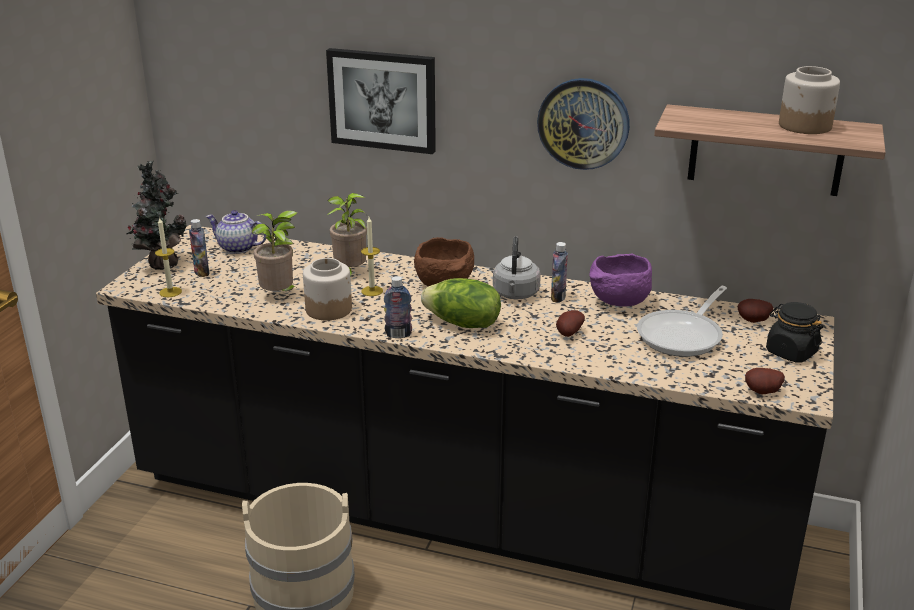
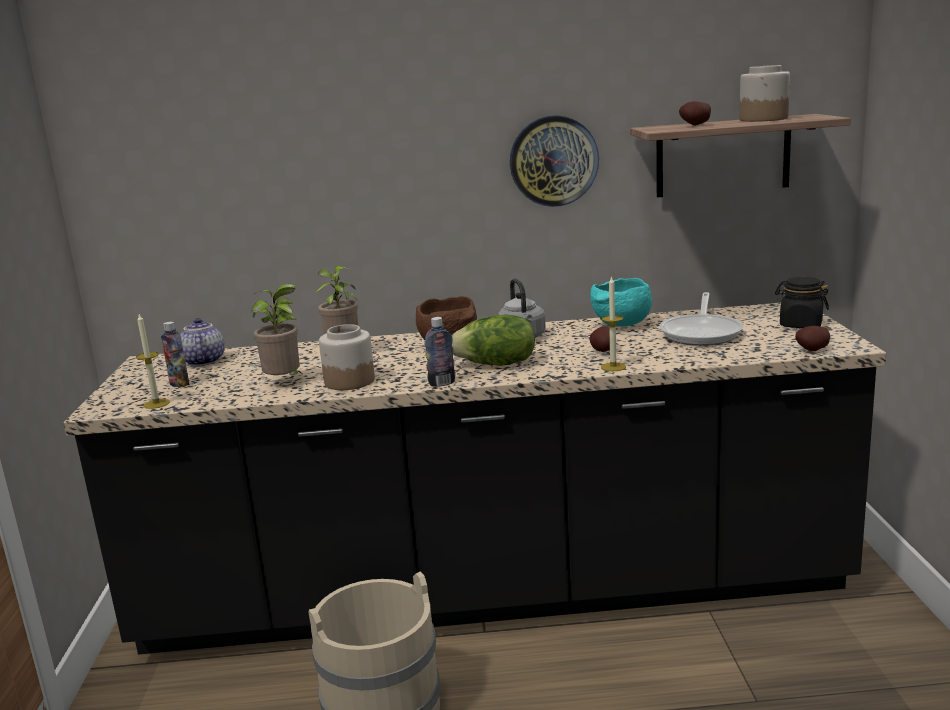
camera: 20 degrees left, 10 degrees down
(161, 264) = (124, 387): potted plant -> none
(237, 248) = (202, 361): teapot -> teapot turned 75 degrees clockwise
(372, 291) = (380, 361): candle -> candle (613, 367)
(383, 100) = (345, 173): picture -> none
(558, 297) = (563, 332): bottle -> none
(618, 303) = (621, 325): purple bowl -> turquoise bowl
(754, 321) = (746, 314): potato -> potato (697, 125)

